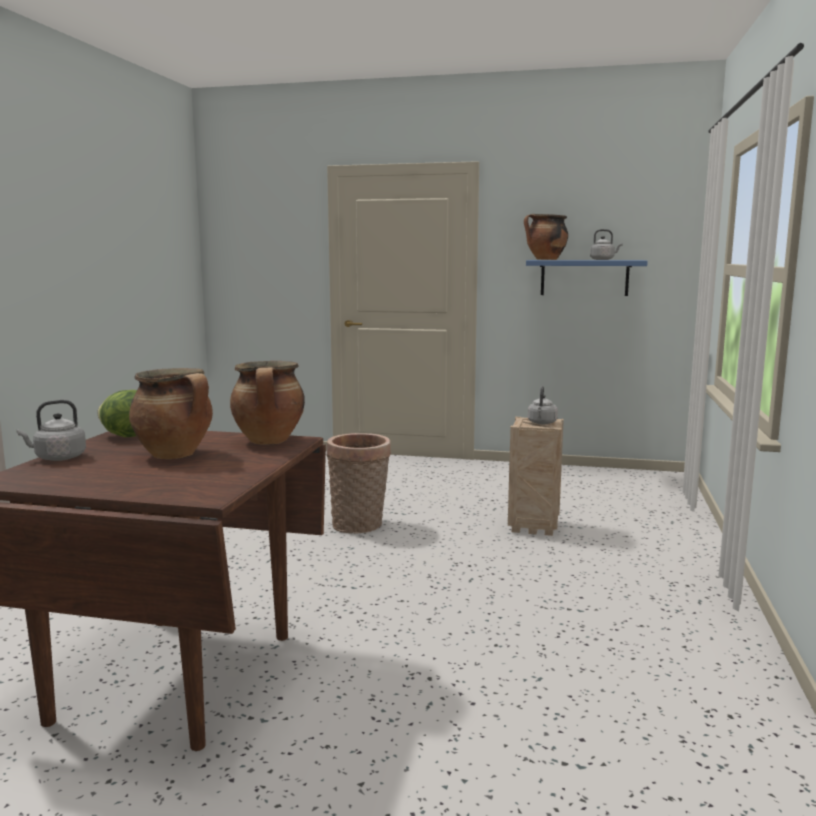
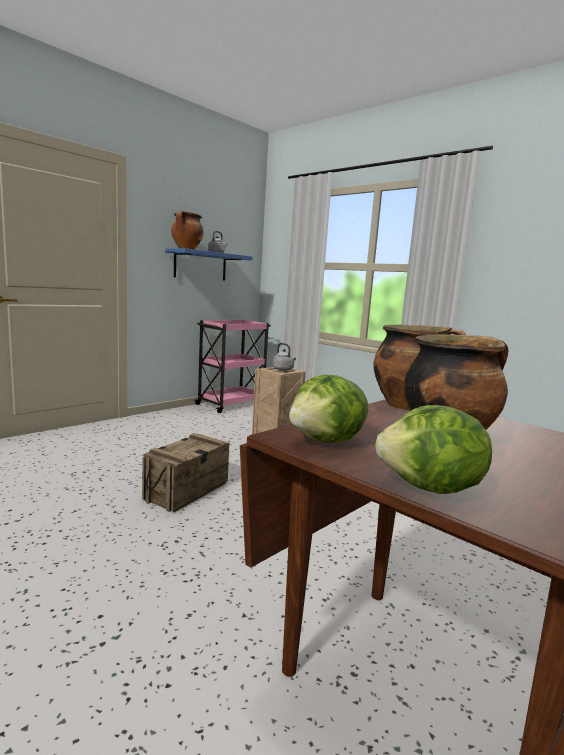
camera: 60 degrees left, 0 degrees up
(58, 458) = (430, 489): grey kettle -> lettuce
(360, 526) = (186, 491): basket -> crate
(616, 476) = (231, 404): none -> pink cart

